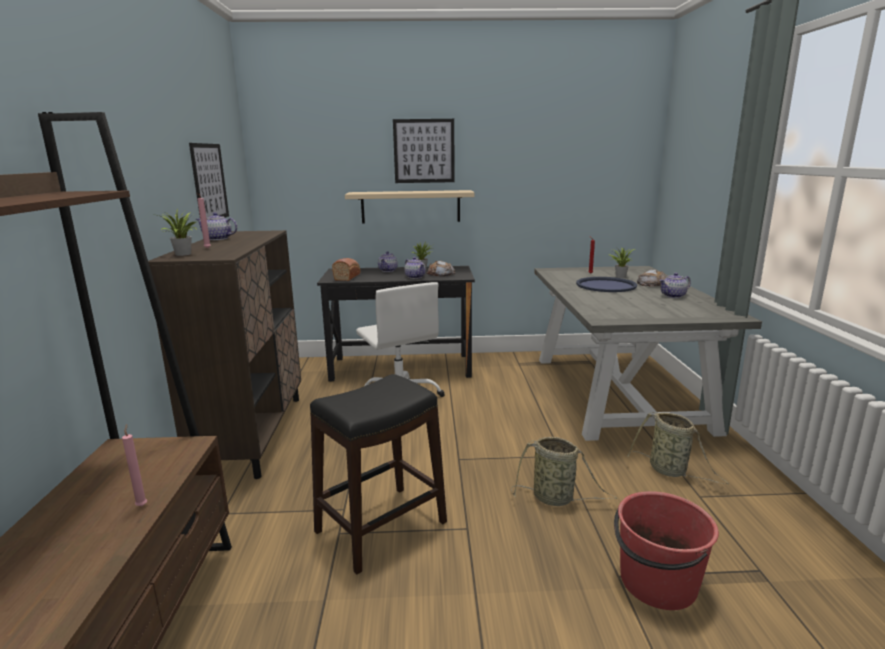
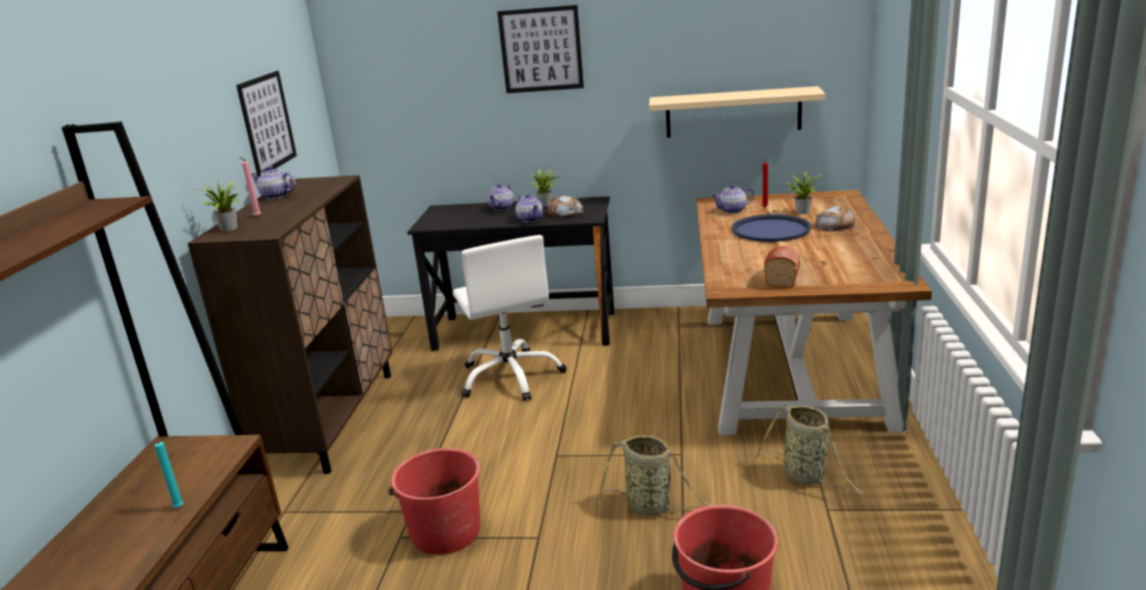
camera: 10 degrees right, 5 degrees up
(142, 505) = (179, 506): pink candle -> turquoise candle
(348, 277) = (448, 220): bread -> bread (783, 276)
(380, 526) = (445, 532): black stool -> red bucket
(410, 206) = (529, 122): beige shelf -> beige shelf (733, 112)
(618, 392) = (793, 368): grey dining table -> brown dining table
(673, 296) = (848, 247): teapot -> teapot (733, 210)

